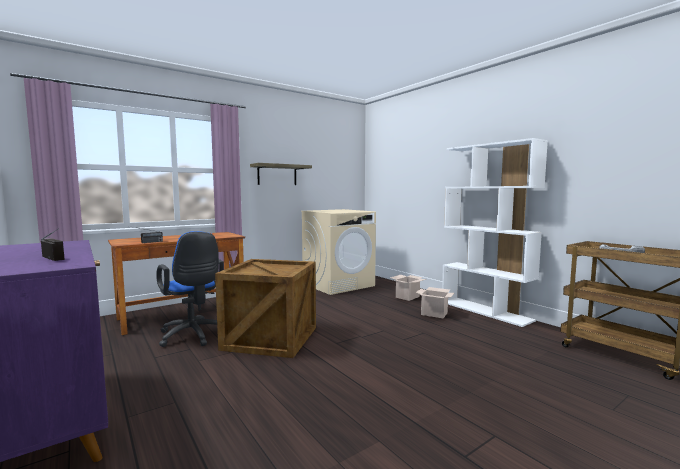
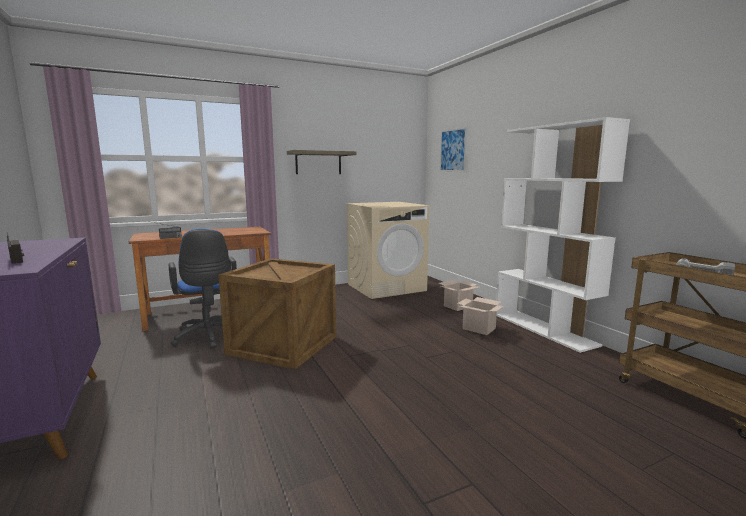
camera: 10 degrees right, 5 degrees up
(391, 165) = (453, 150): none -> picture

